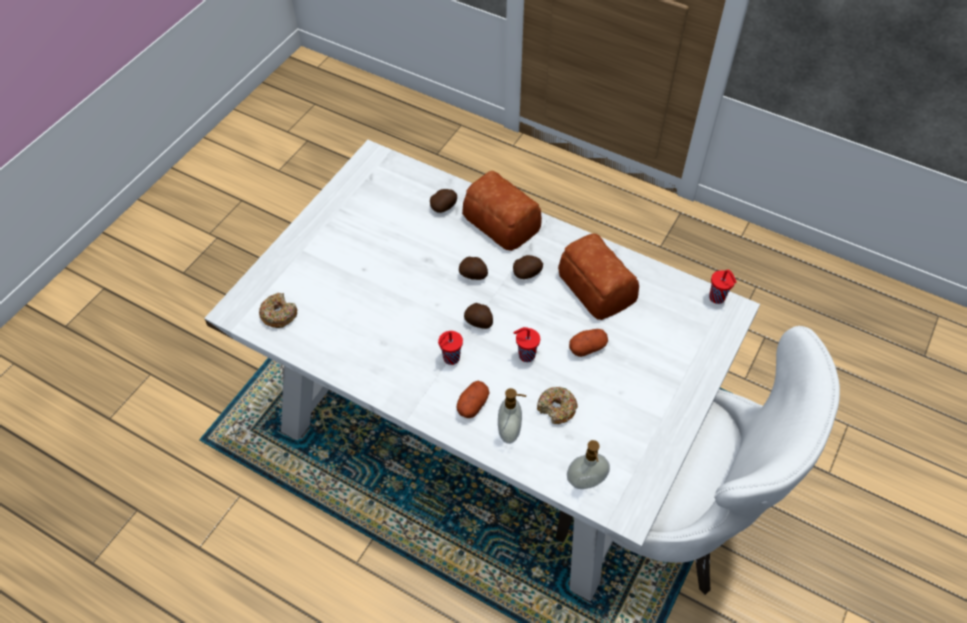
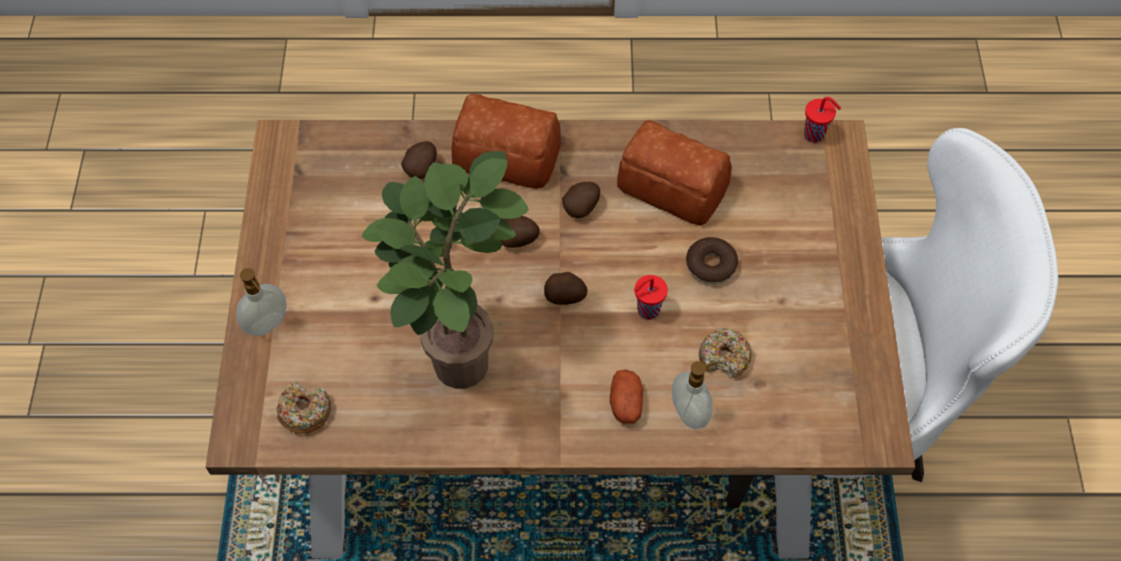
camera: 30 degrees left, 5 degrees up
(389, 325) = (458, 355): none -> potted plant
(450, 358) = (561, 359): red cup -> none
(487, 423) = (563, 412): white dining table -> brown dining table
(586, 482) = (812, 427): soap dispenser -> soap dispenser (268, 325)
(587, 347) = (710, 265): potato -> donut

